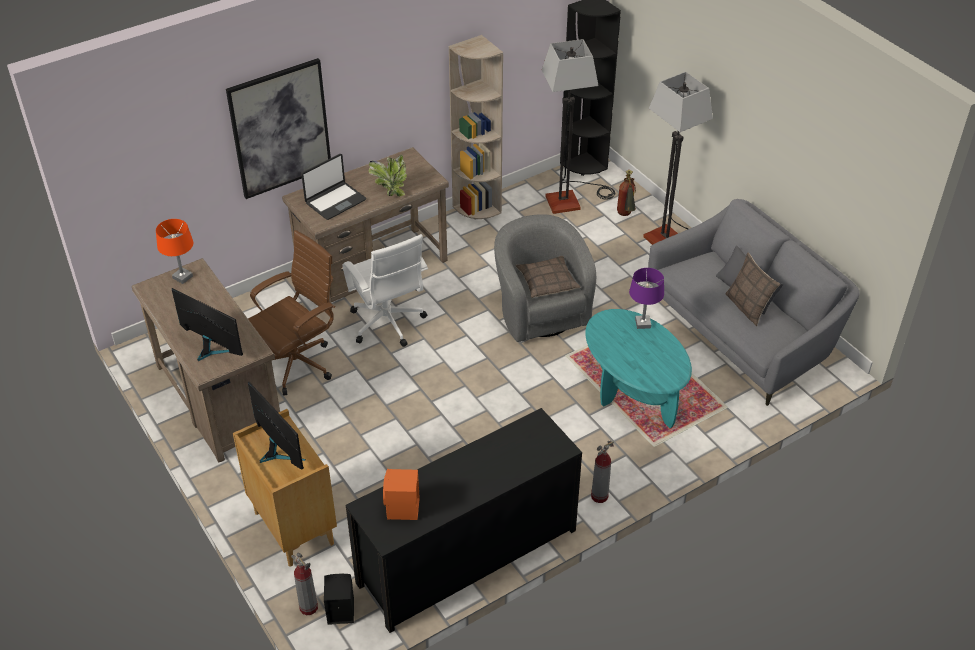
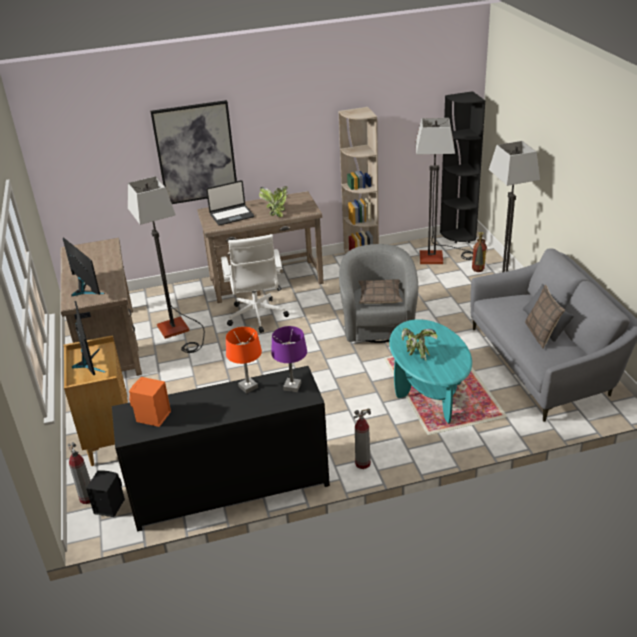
camera: 20 degrees right, 10 degrees down
(183, 277) = (97, 246): orange table lamp -> orange table lamp (248, 387)
(298, 363) = (179, 332): brown office chair -> floor lamp
(626, 357) = (416, 353): none -> potted plant
(643, 324) = (442, 333): purple table lamp -> purple table lamp (292, 387)

